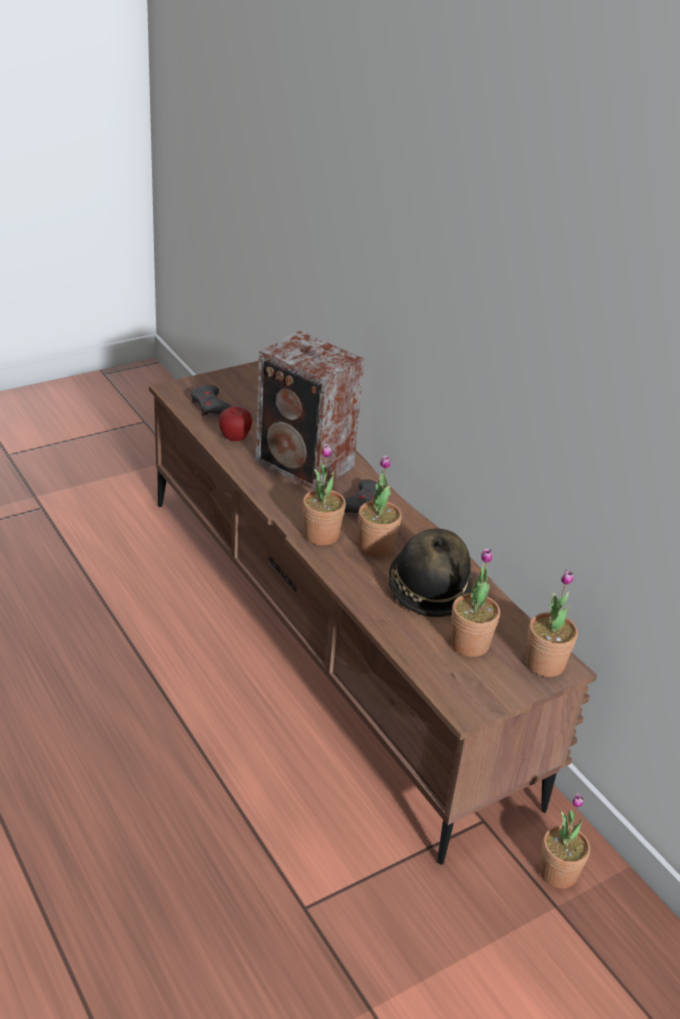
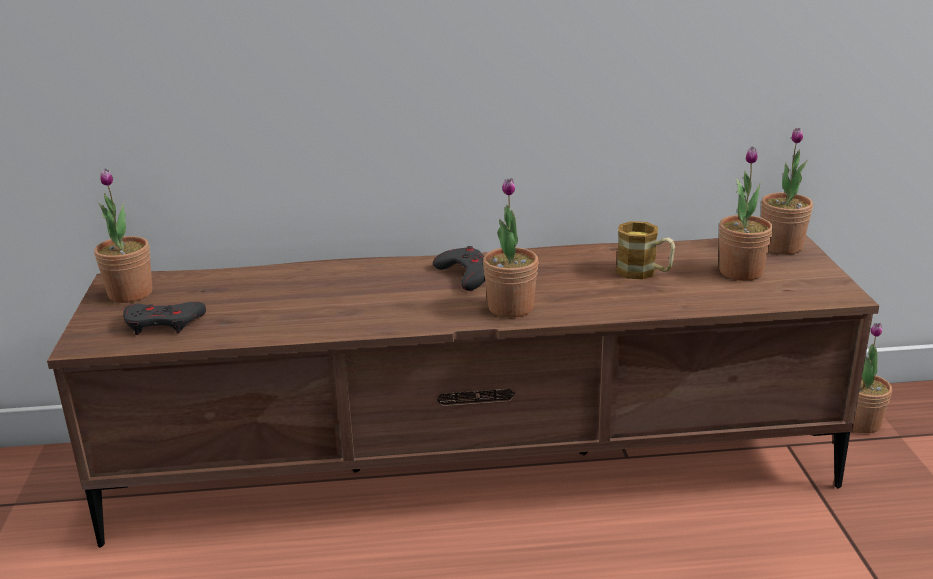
camera: 60 degrees left, 10 degrees down
(235, 438) = (258, 322): apple -> none
(306, 465) = (364, 290): speaker -> none
(376, 547) = (553, 283): potted plant -> potted plant (130, 293)
(428, 590) = (644, 272): hat -> mug

